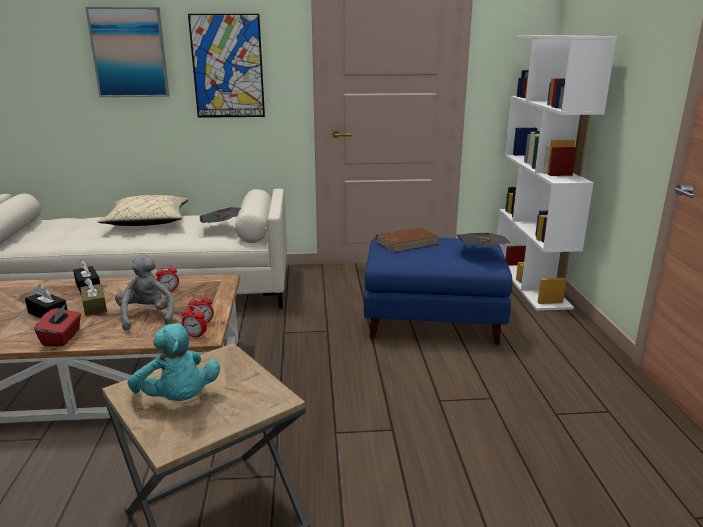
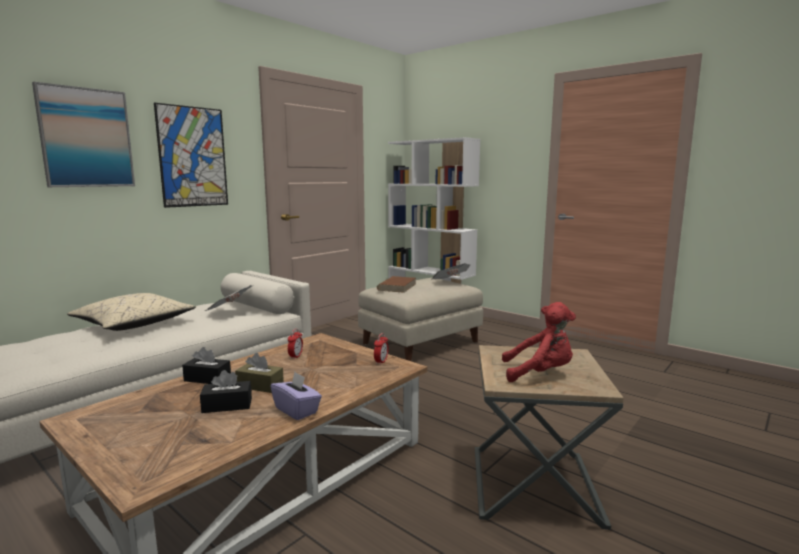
camera: 45 degrees left, 10 degrees down
(62, 338) = (297, 410): red tissue box -> purple tissue box
(147, 317) = (329, 374): grey plush toy -> none
(178, 399) = (540, 373): turquoise plush toy -> red plush toy
(195, 336) = (397, 368): alarm clock -> none
(431, 320) = (420, 344): blue ottoman -> beige ottoman

